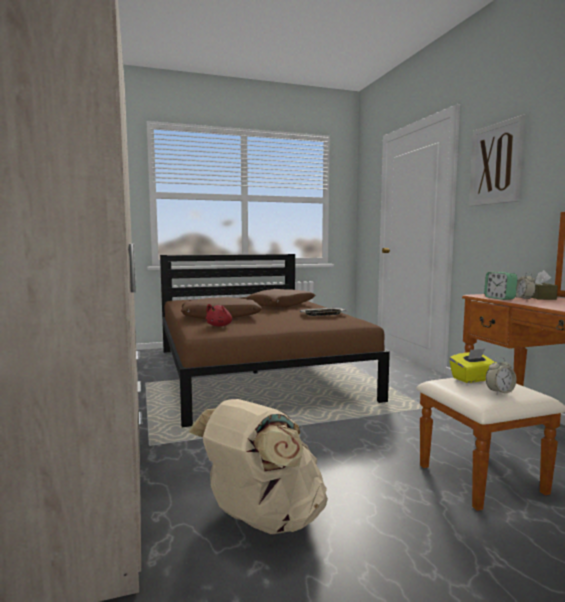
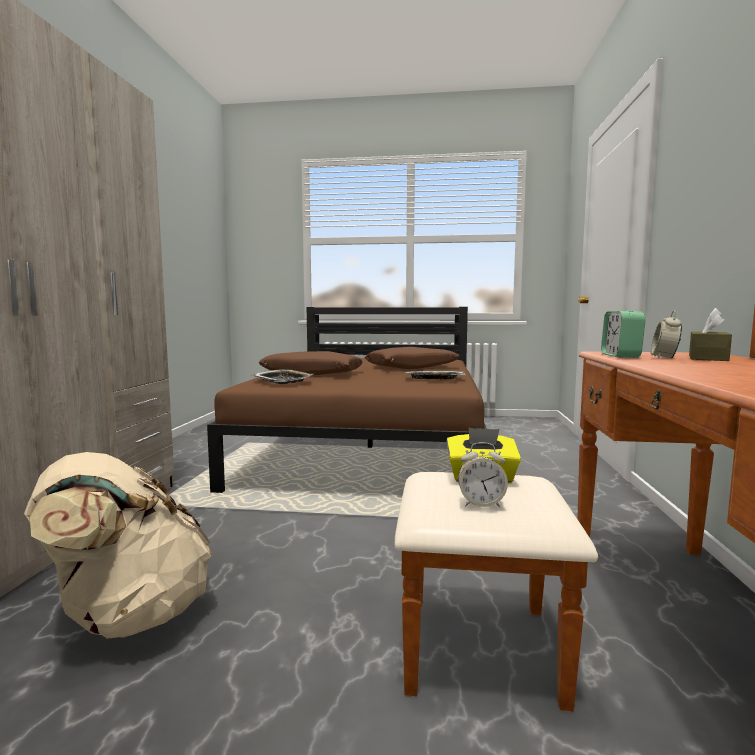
camera: 25 degrees right, 0 degrees up
(220, 326) = (283, 381): red plush toy -> tray
(496, 164) = (695, 139): picture -> none

